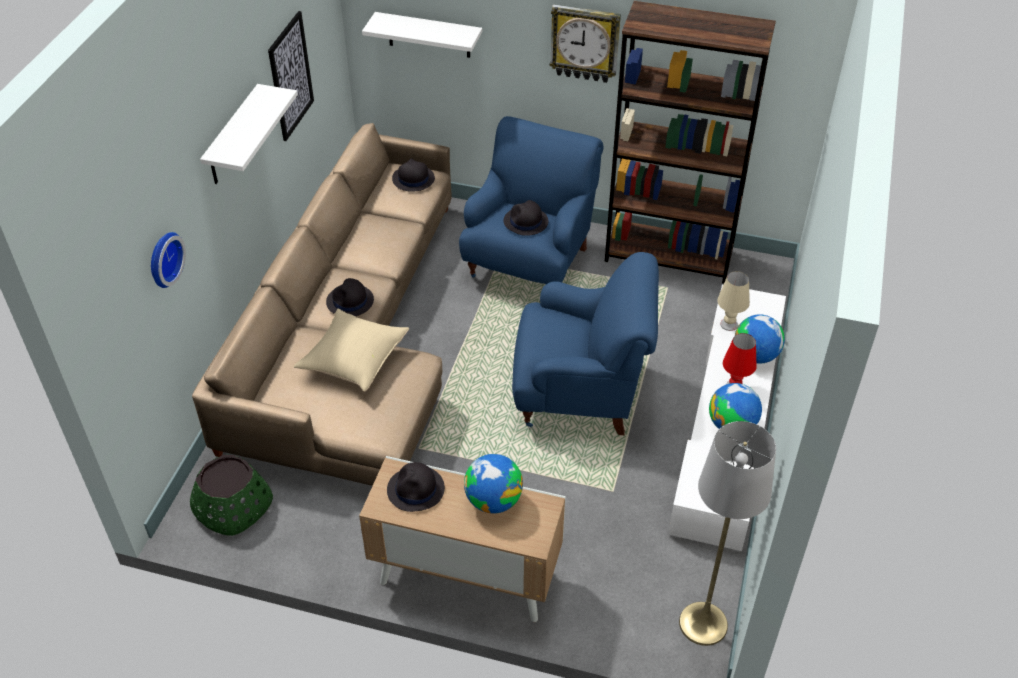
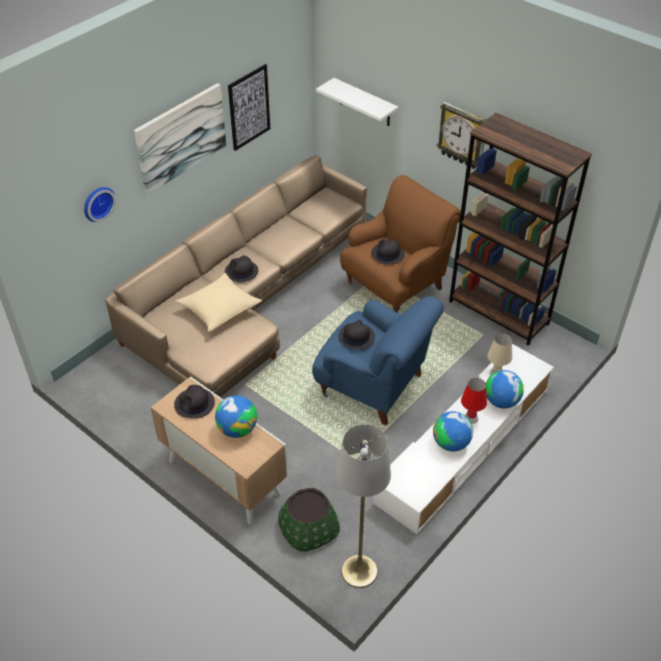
camera: 25 degrees right, 0 degrees up
(233, 137) = (181, 137): white shelf -> picture
(233, 507) = (111, 380): green planter -> green planter (309, 527)
(413, 179) = (333, 202): black hat -> black hat (356, 337)
(530, 261) = (396, 285): blue armchair -> brown armchair

